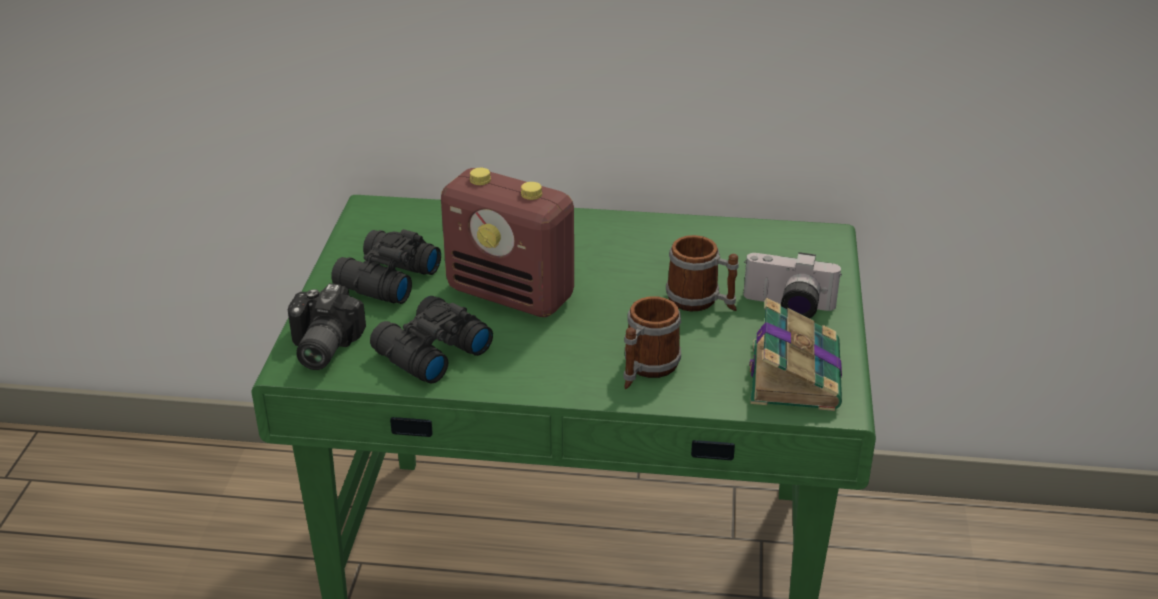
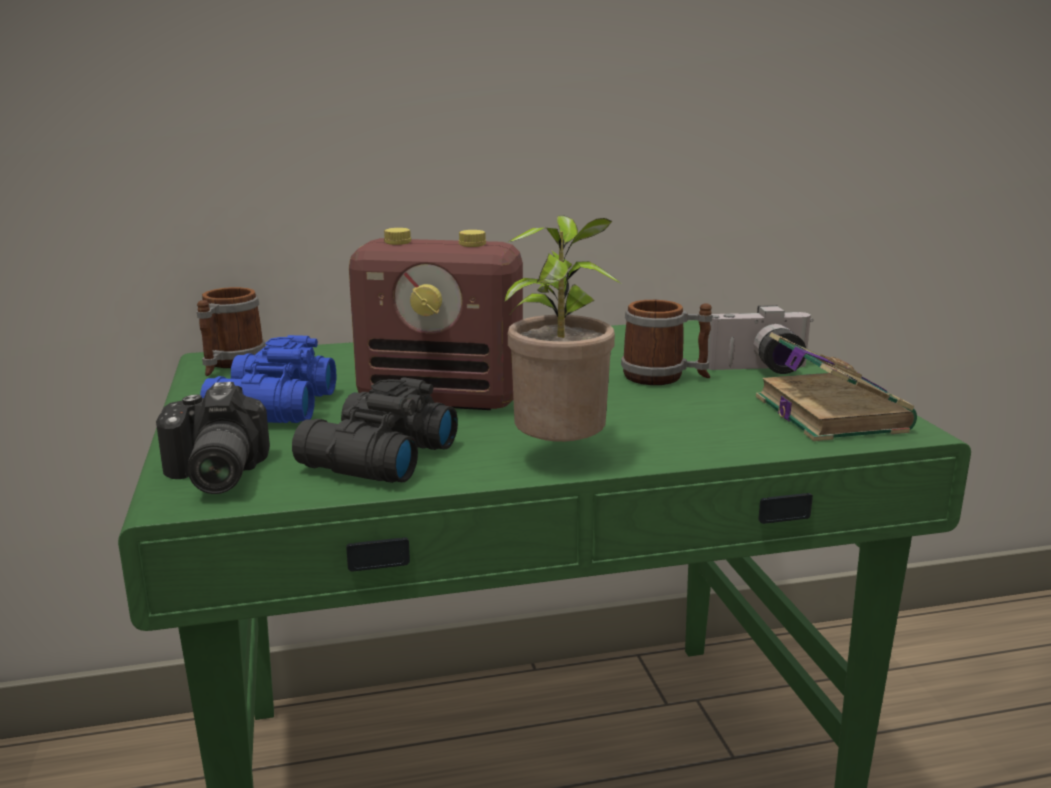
camera: 20 degrees left, 15 degrees down
(385, 280) = (269, 407): black binoculars -> blue binoculars
(554, 380) = (561, 457): none -> potted plant
(646, 369) = (663, 432): mug -> mug (229, 364)

